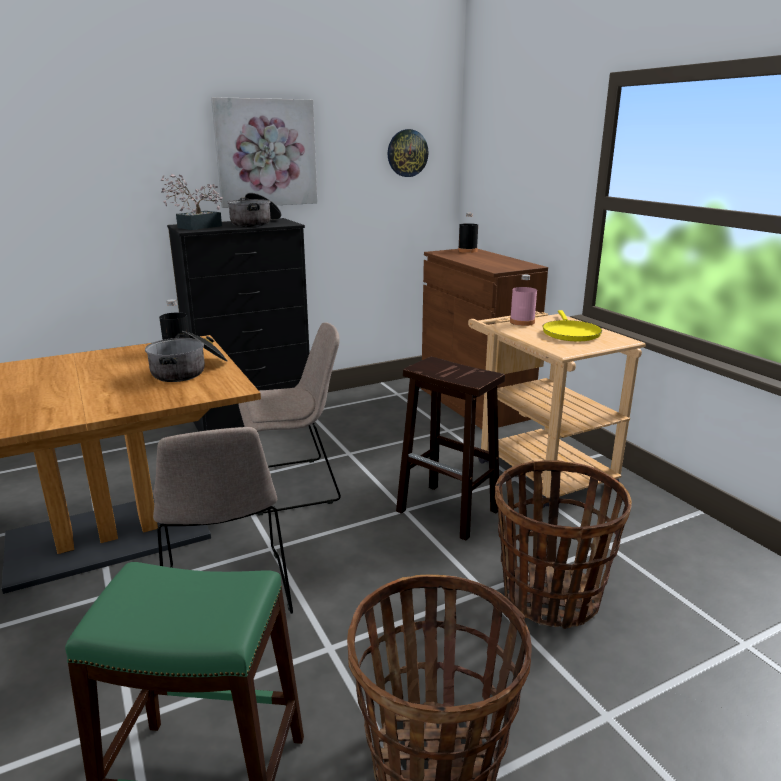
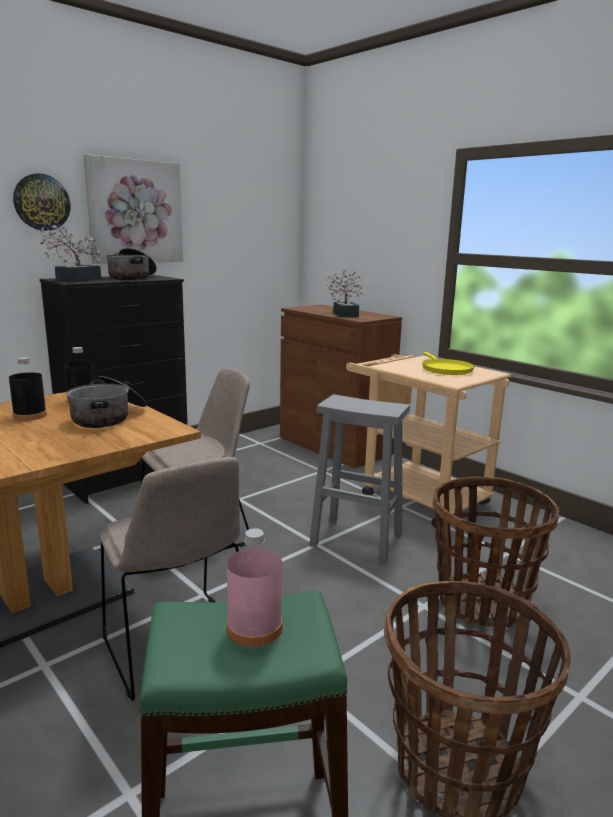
camera: 15 degrees left, 5 degrees down
(407, 153) = (260, 218): wall clock -> wall clock (41, 202)
(449, 511) = (358, 540): brown stool -> grey stool
(467, 251) = (319, 306): black bottle -> black bottle (30, 416)
(486, 261) = (345, 314): none -> potted plant
(522, 322) = (399, 362): pink bottle -> pink bottle (254, 628)

